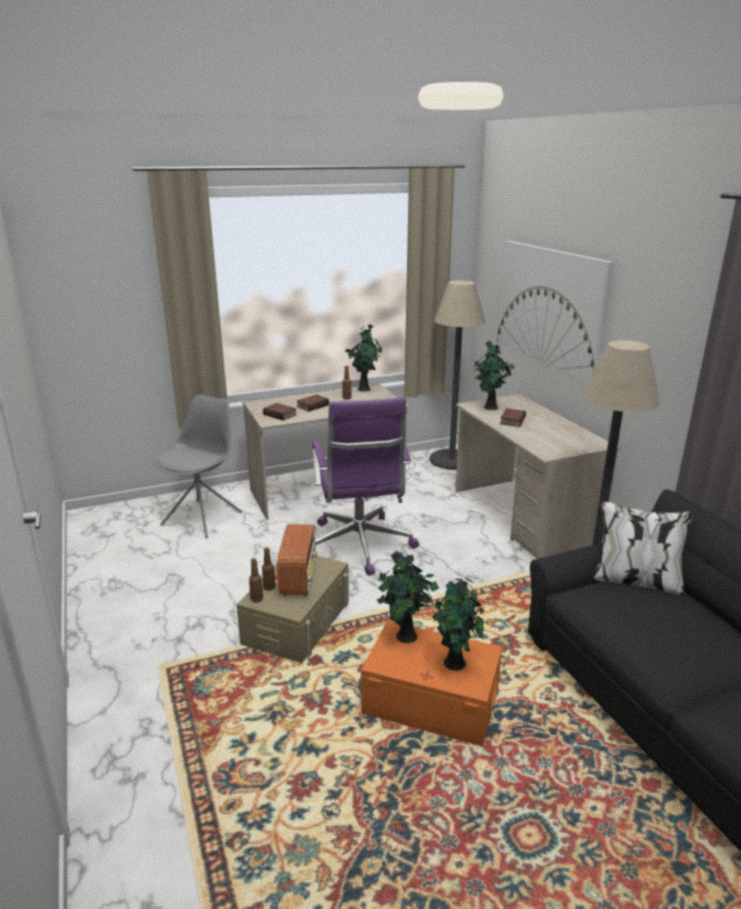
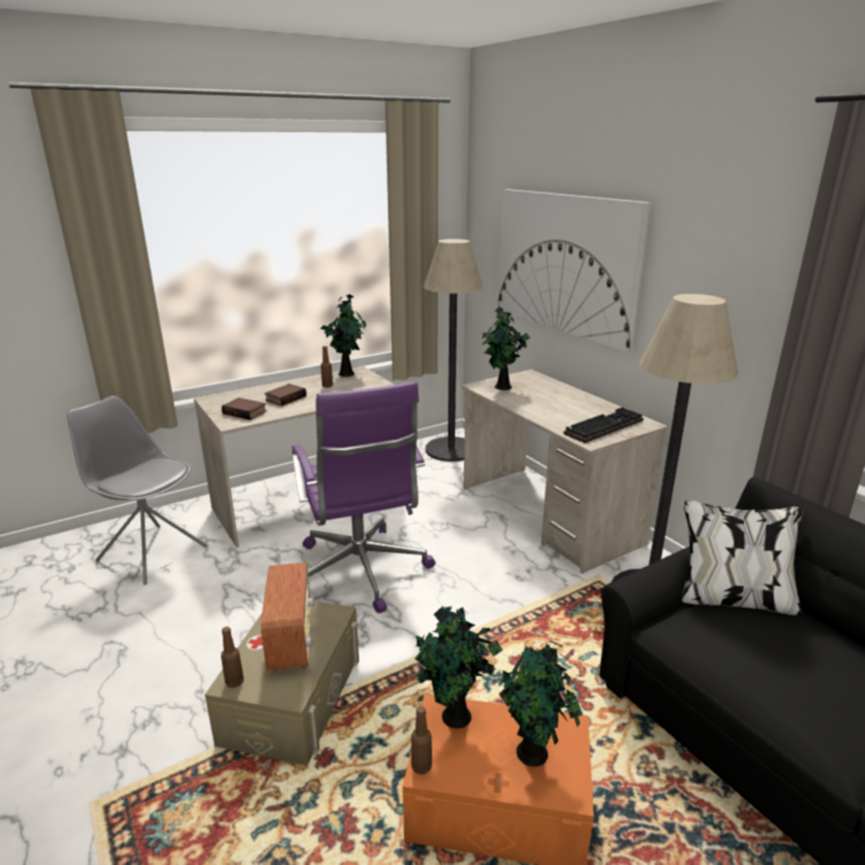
camera: 10 degrees left, 0 degrees up
(203, 518) = (151, 553): grey chair -> grey chair turned 75 degrees counterclockwise
(269, 587) = (251, 659): brown bottle -> brown bottle (421, 766)
(511, 420) = (532, 401): book -> none
(564, 444) = (603, 426): none -> keyboard

